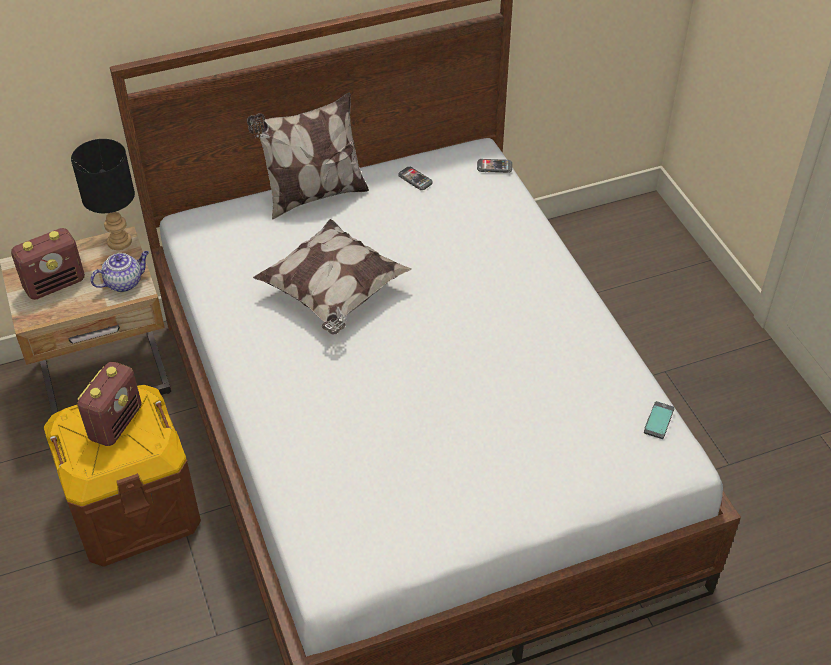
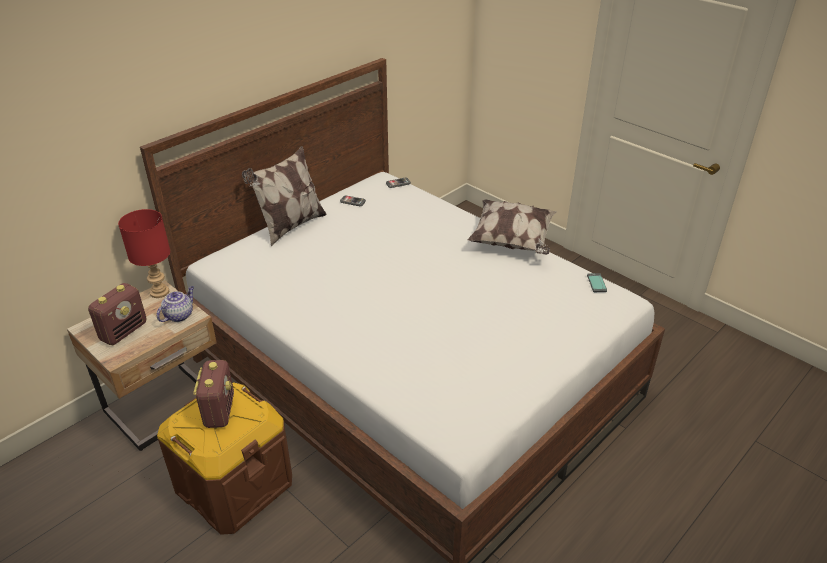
camera: 25 degrees left, 10 degrees down
(120, 242) = (160, 292): black table lamp -> red table lamp
(333, 294) = (343, 275): pillow -> pillow (512, 242)

